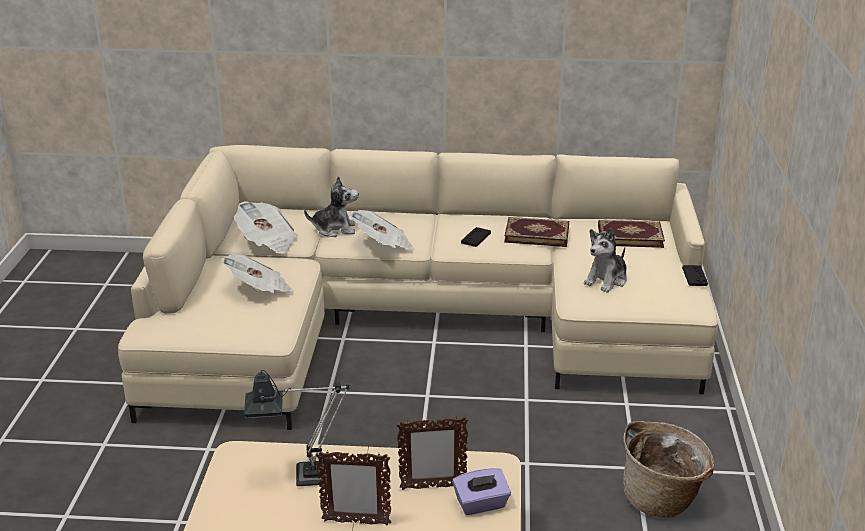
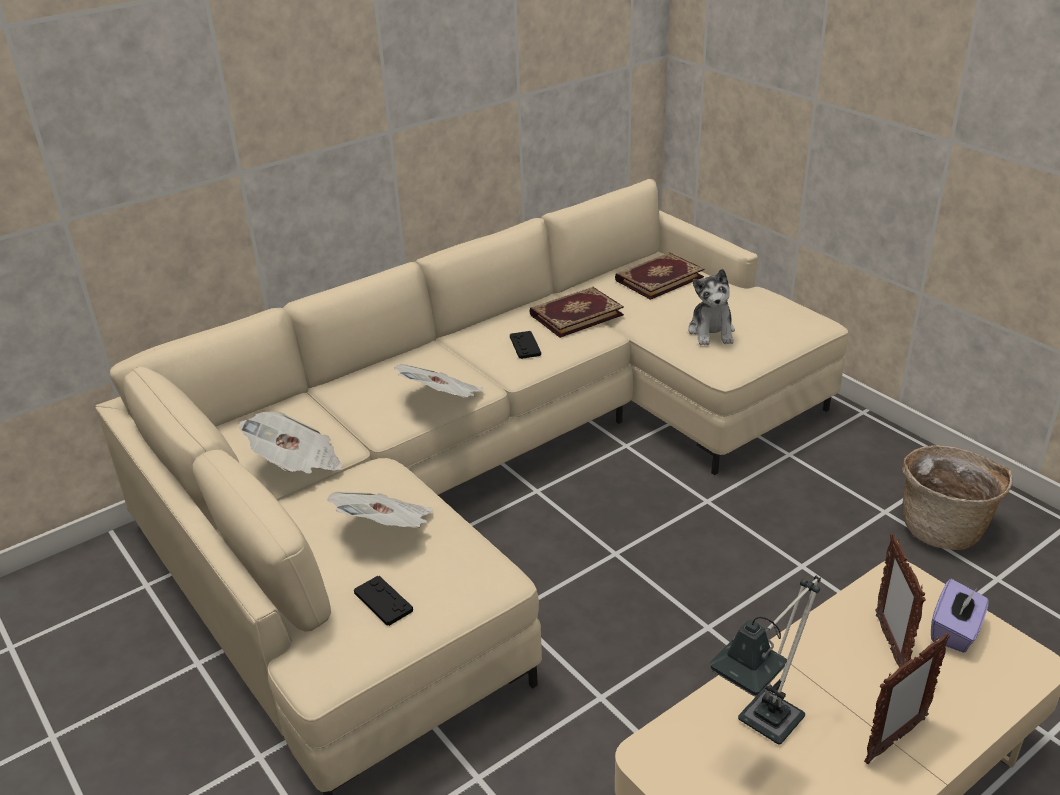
camera: 40 degrees left, 5 degrees up
(335, 229) = (355, 408): plush toy -> none
(432, 487) = (890, 645): picture frame -> picture frame turned 135 degrees clockwise
(694, 276) = (770, 293): black game controller -> black game controller (383, 601)

